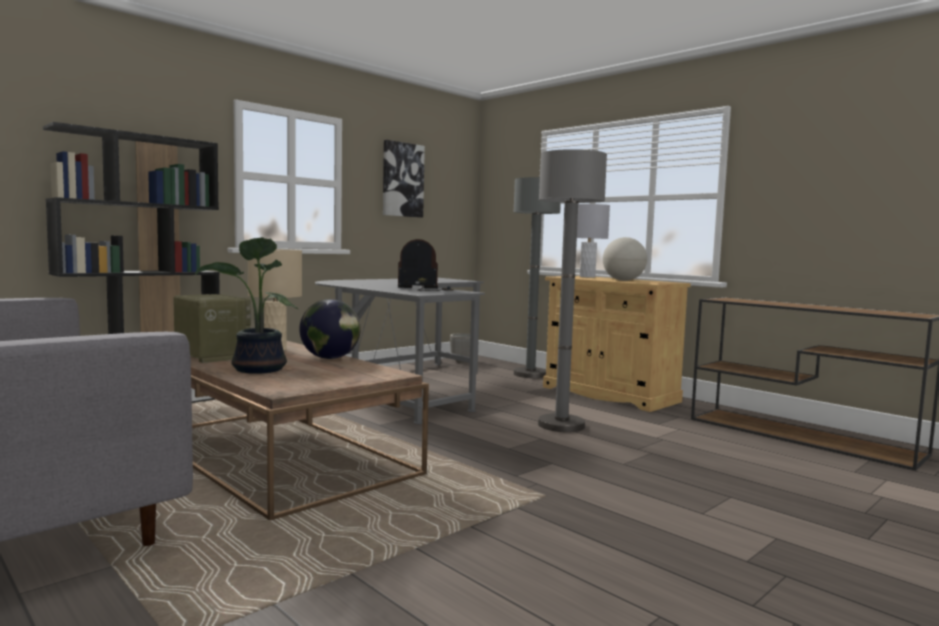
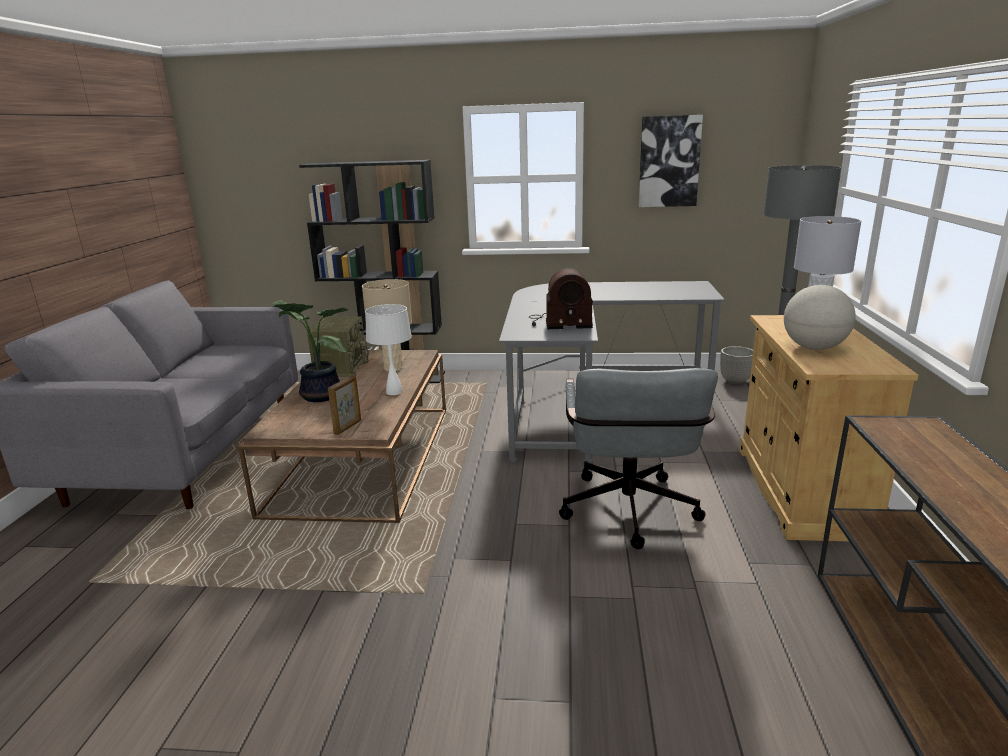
camera: 50 degrees right, 15 degrees up
(330, 358) = (394, 392): globe -> white table lamp
(363, 376) = (348, 427): none -> picture frame
(425, 289) = (559, 322): radio -> radio turned 135 degrees clockwise
(561, 425) = (629, 515): grey floor lamp -> grey office chair

